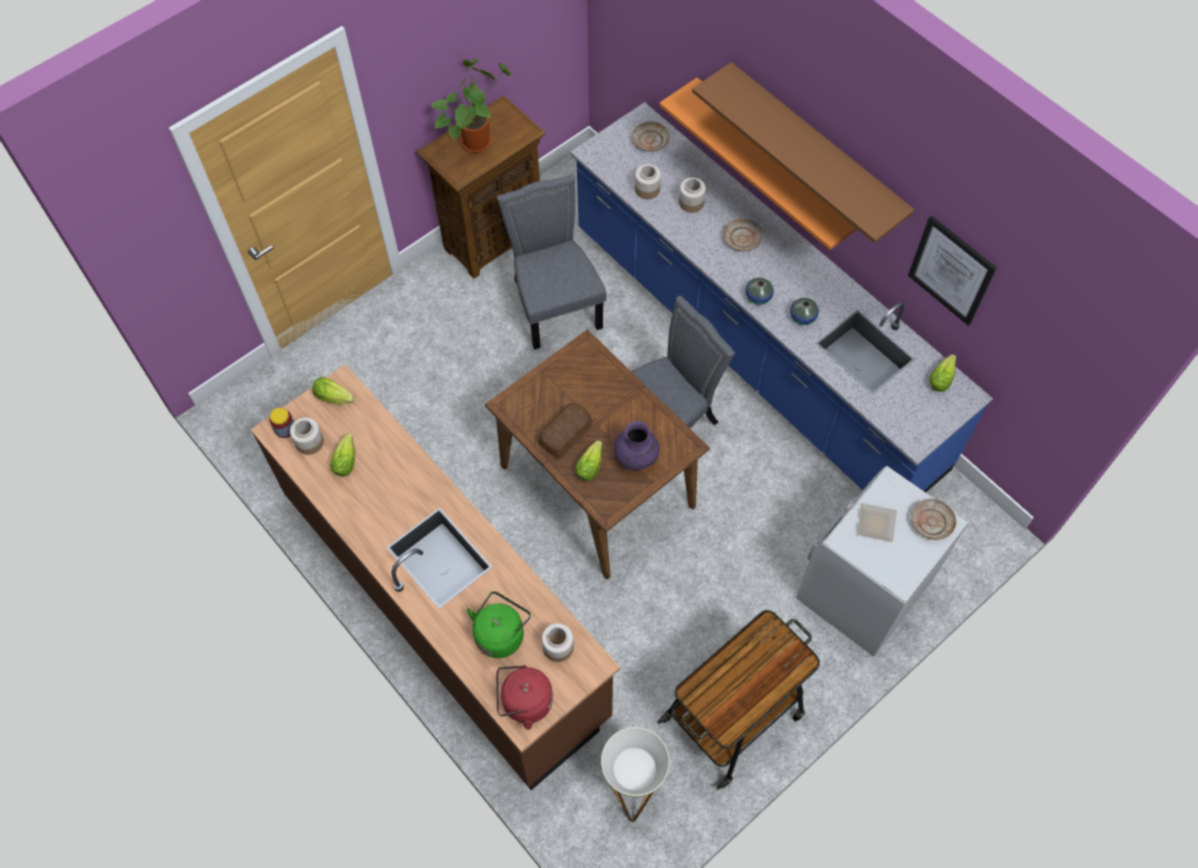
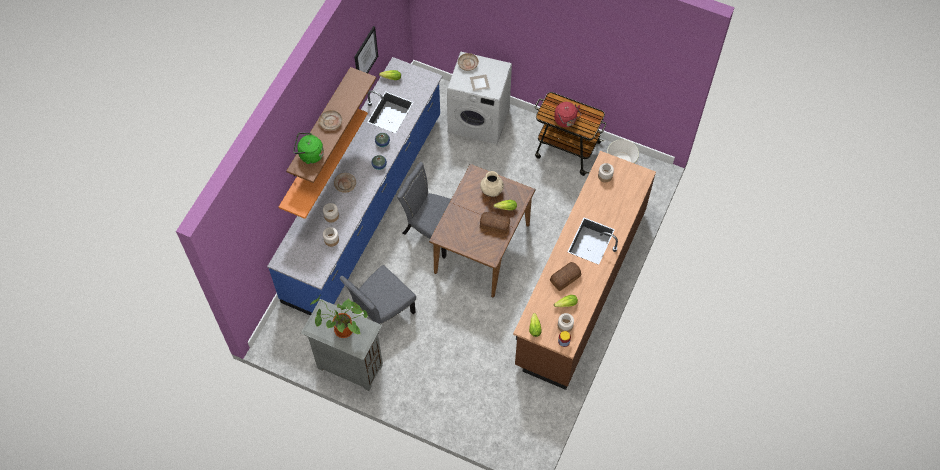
camera: 115 degrees left, 0 degrees up
(391, 482) = (566, 278): none -> bread
(494, 239) = (349, 367): brown cabinet -> grey cabinet
(501, 633) = (612, 200): green kettle -> green kettle (309, 155)
(524, 702) = (635, 178): red kettle -> red kettle (566, 121)
(635, 458) = (491, 191): purple vase -> beige vase
(650, 141) = (295, 252): beige plate -> beige plate (331, 122)

